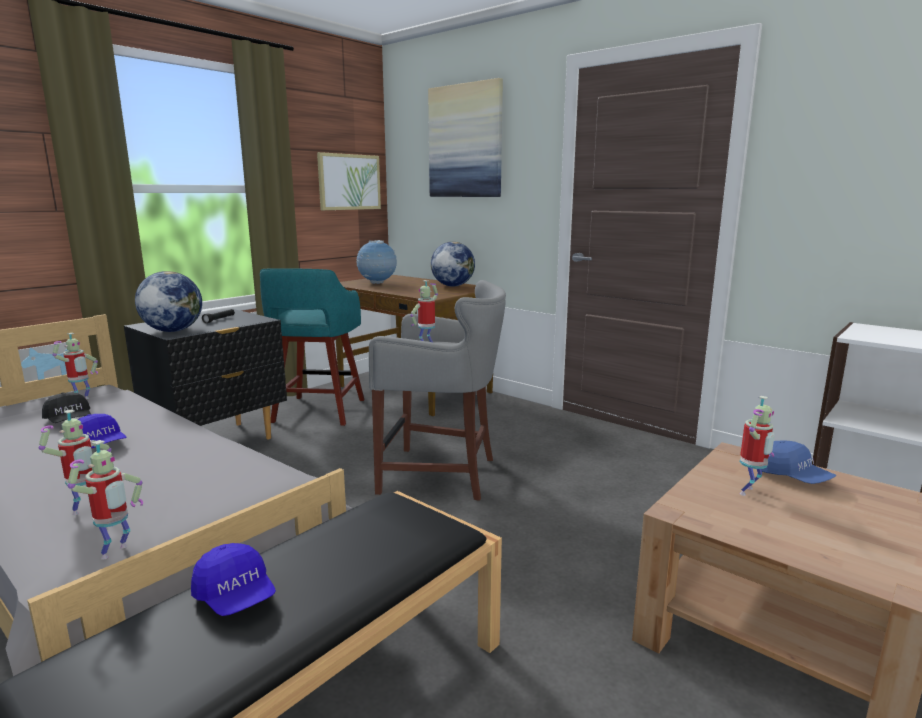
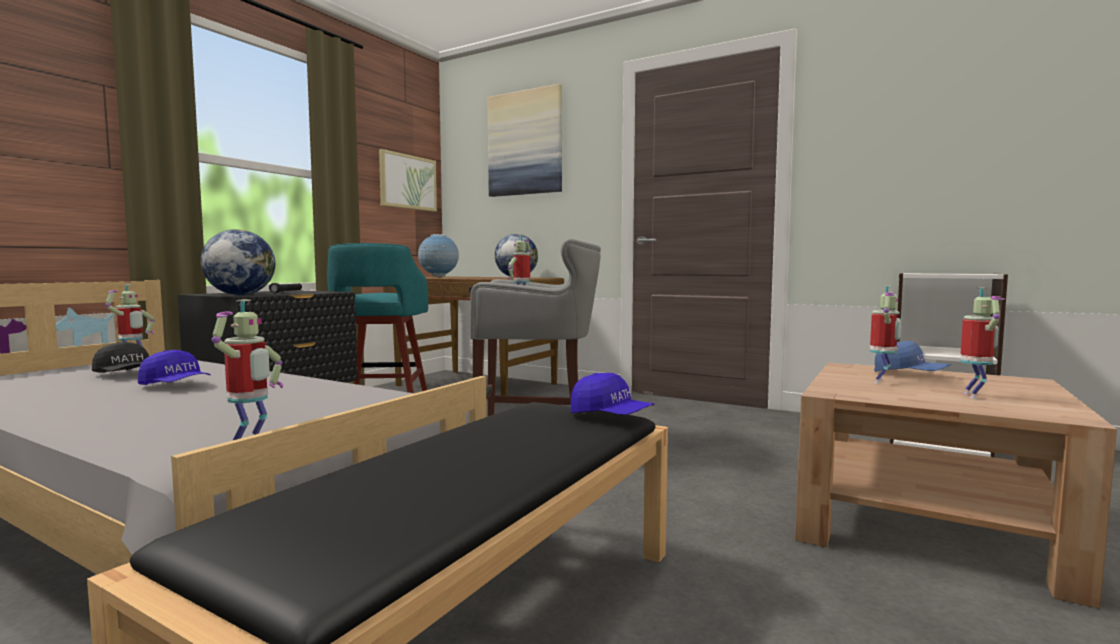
camera: 10 degrees left, 10 degrees down
(86, 510) = (190, 421): toy robot -> toy robot (975, 396)
(236, 597) = (420, 463): blue cap -> blue cap (610, 416)

